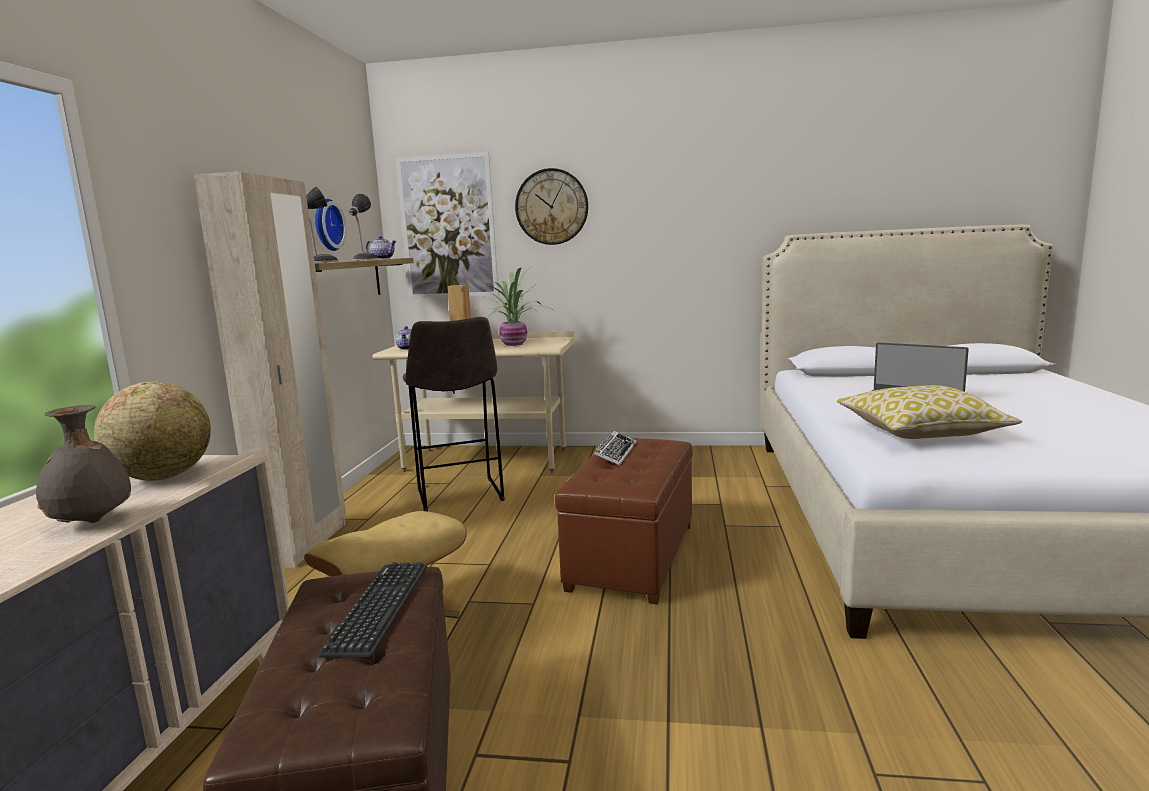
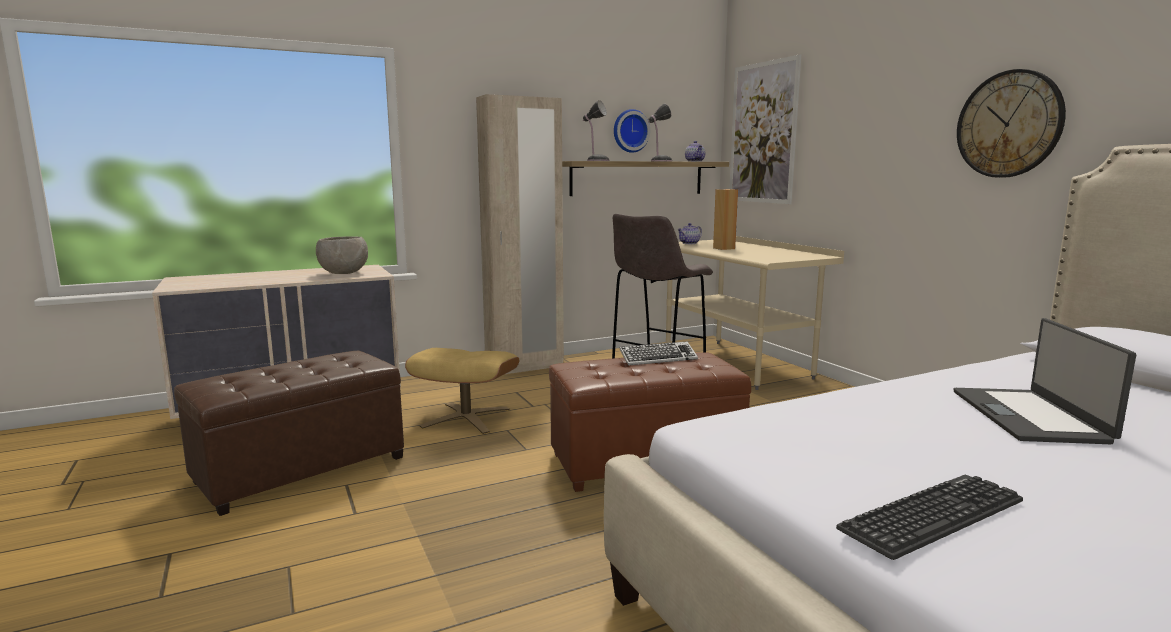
camera: 55 degrees right, 0 degrees up
(92, 523) = (275, 280): grey vase -> none
(163, 477) = (344, 273): globe -> grey bowl
(379, 607) = (326, 367): keyboard -> keyboard (932, 515)
(514, 344) = (763, 253): potted plant -> none
(551, 207) = (846, 110): wall clock -> wall clock (1009, 124)
(920, 432) = (854, 430): pillow -> none

